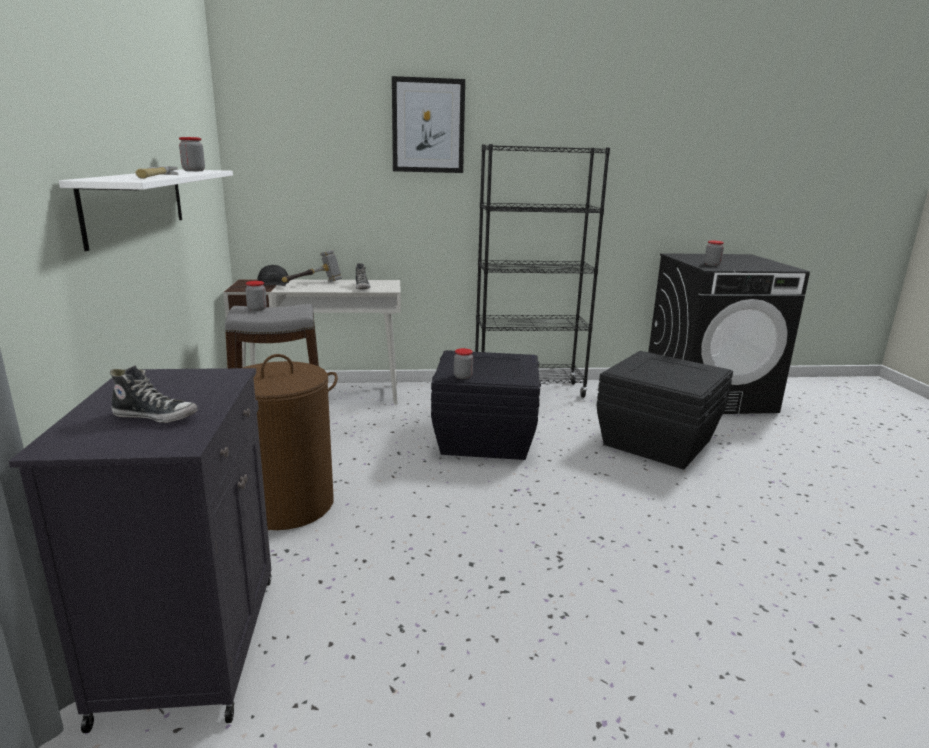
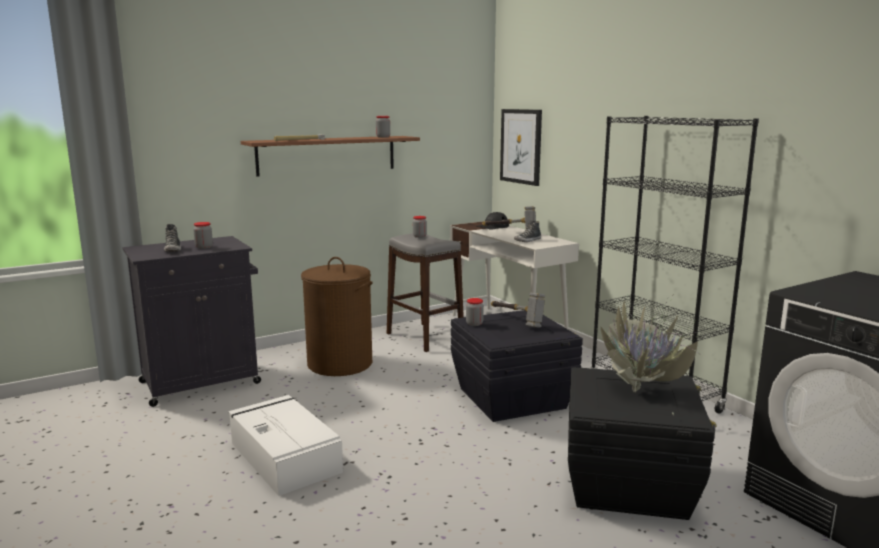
camera: 65 degrees right, 5 degrees down
(137, 203) = (327, 155): white shelf -> brown shelf
(428, 126) = (612, 98): picture -> picture (521, 146)
(473, 362) = (517, 320): none -> hammer
(518, 597) = (284, 456): none -> white storage box
(662, 367) = (642, 390): none -> potted plant
(712, 265) = (829, 292): jar -> jar (204, 247)

